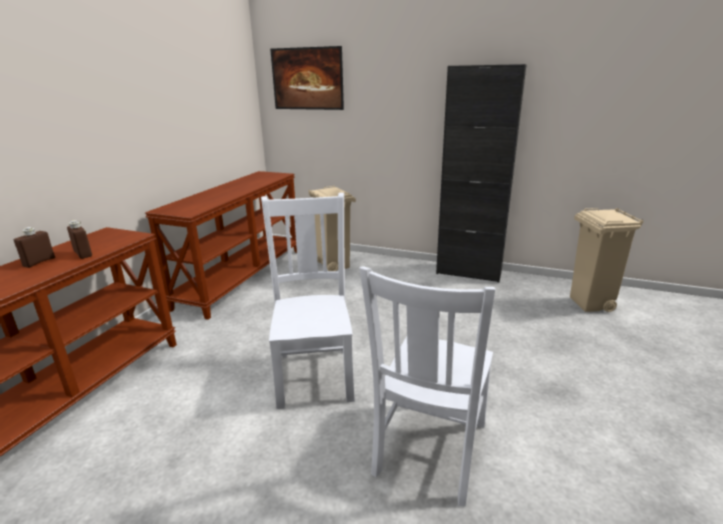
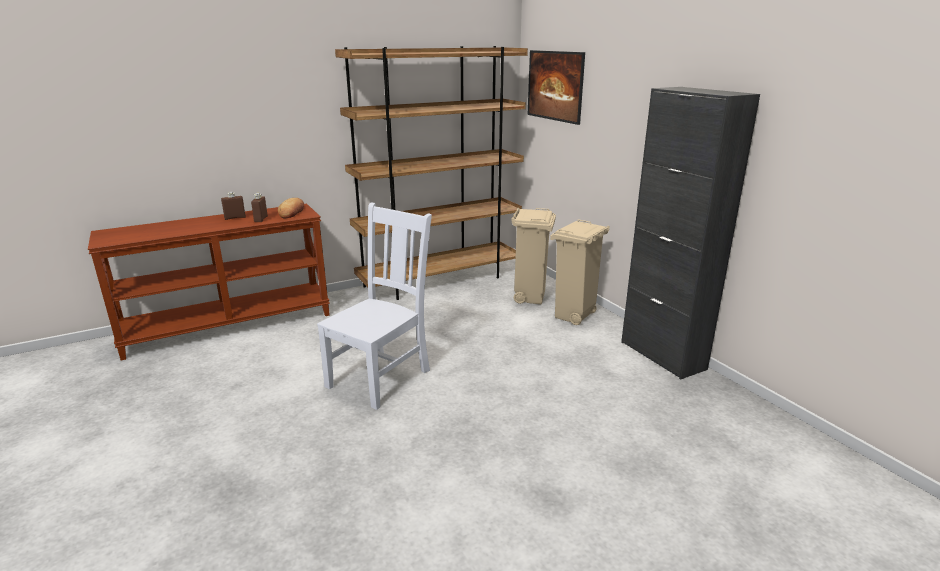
camera: 40 degrees right, 0 degrees up
(108, 238) = (292, 212): none -> bread
(242, 277) = (440, 280): brown console table -> brown bookcase
(429, 451) = (371, 470): white chair -> none
(590, 304) = (761, 452): beige trash can -> beige trash can (573, 316)

